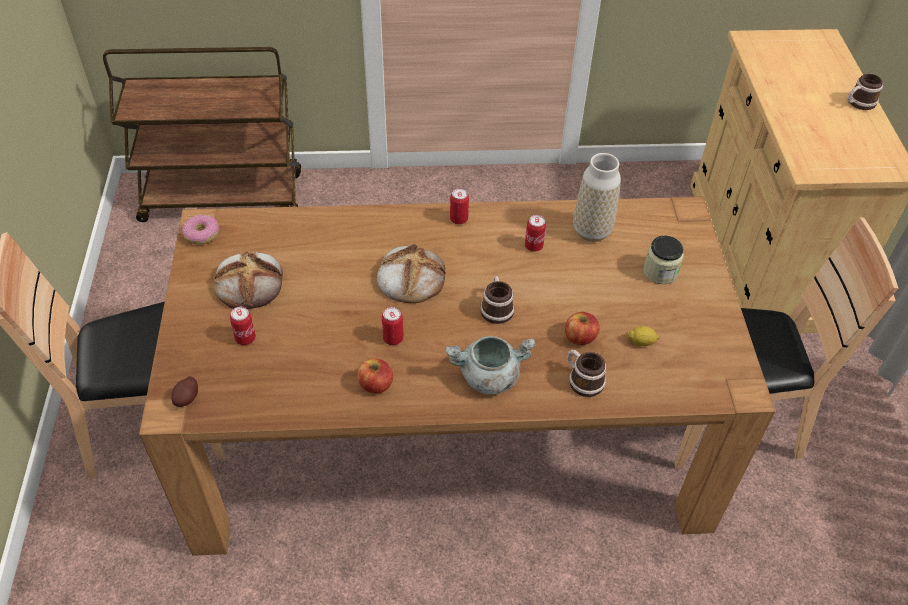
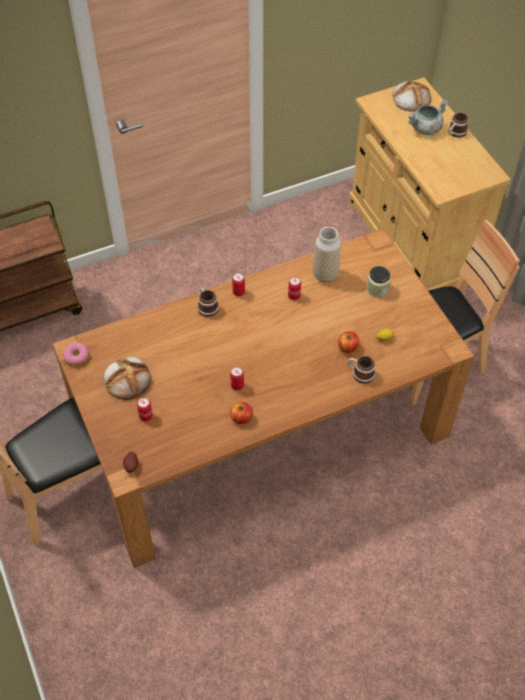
camera: 20 degrees left, 5 degrees up
(410, 277) = (228, 342): bread -> bread (410, 99)
(488, 377) = (306, 390): grey cooking pot -> grey cooking pot (425, 129)
(496, 308) = (290, 345): mug -> mug (207, 306)

